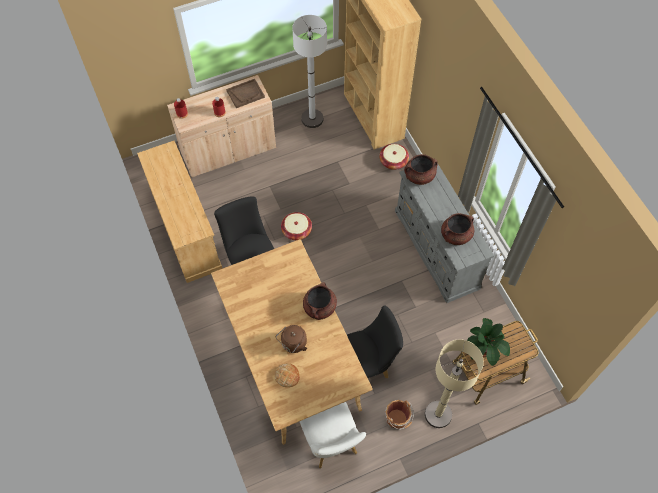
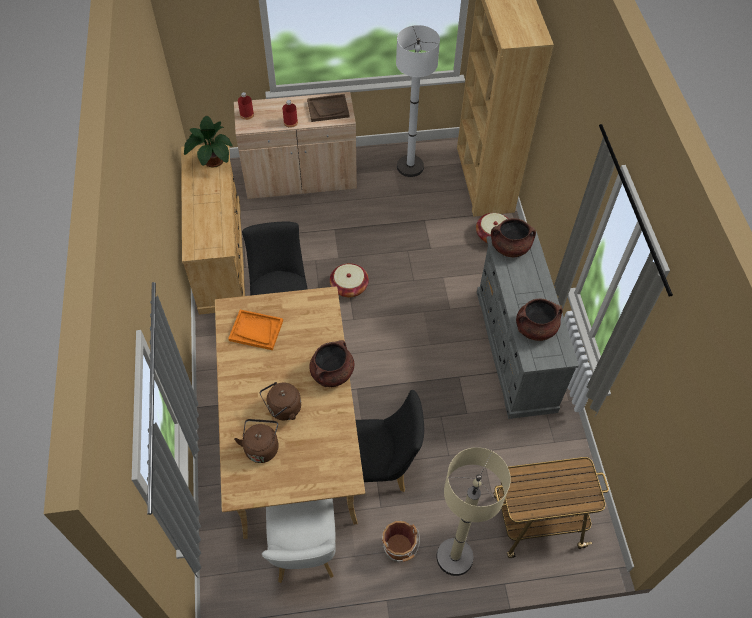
camera: 15 degrees right, 5 degrees down
(251, 289) = (256, 330): none -> orange tray
(287, 376) = (261, 446): bread -> brown kettle
(483, 350) = (530, 483): potted plant -> potted plant (213, 161)

